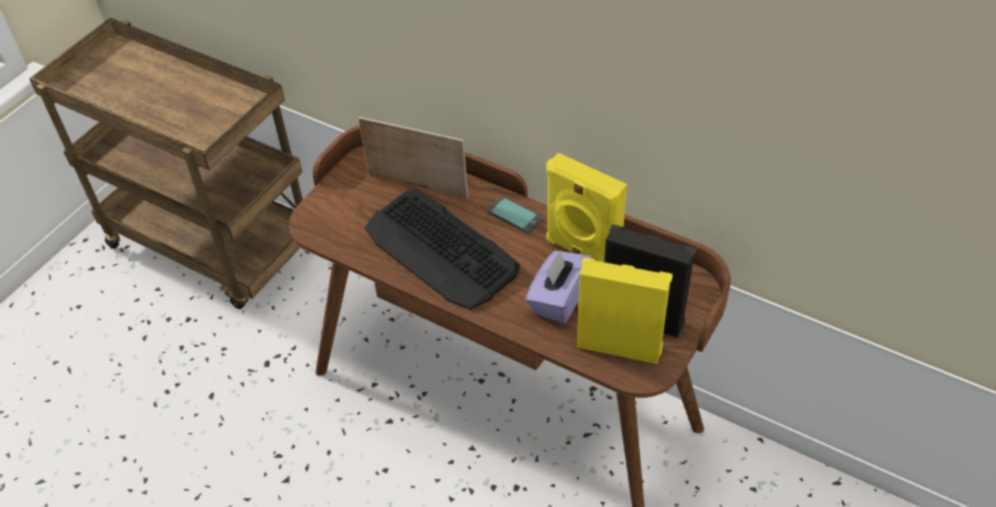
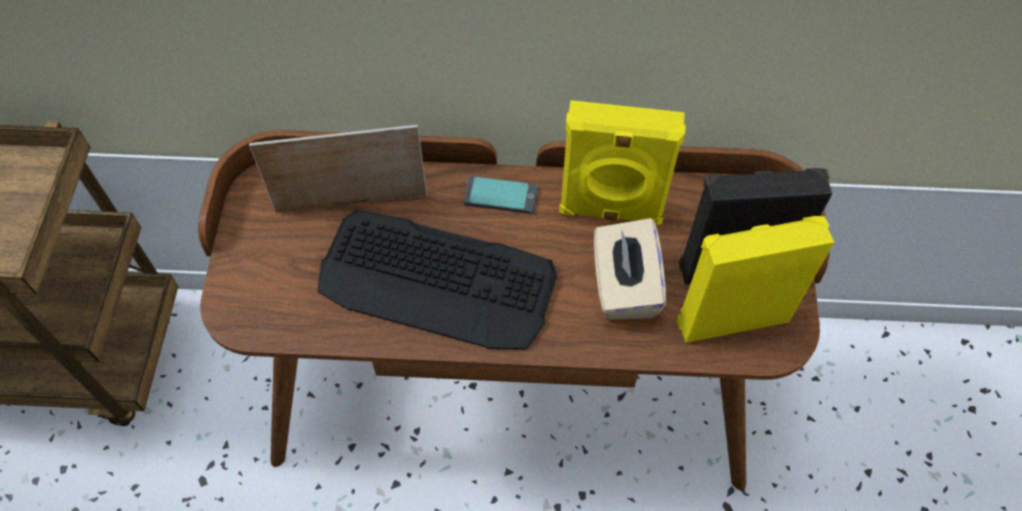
camera: 30 degrees left, 10 degrees up
(559, 299) = (624, 286): purple tissue box -> beige tissue box

